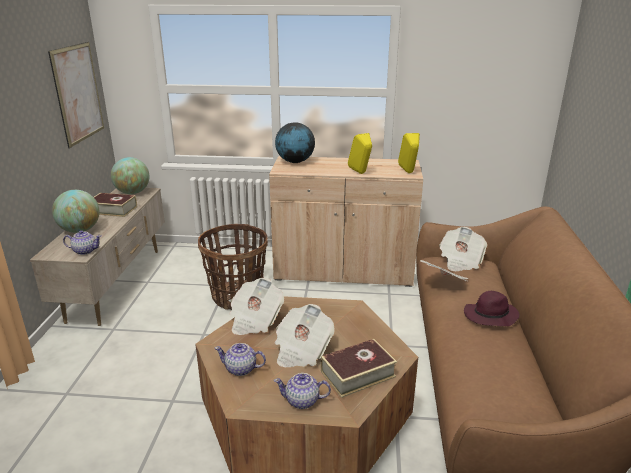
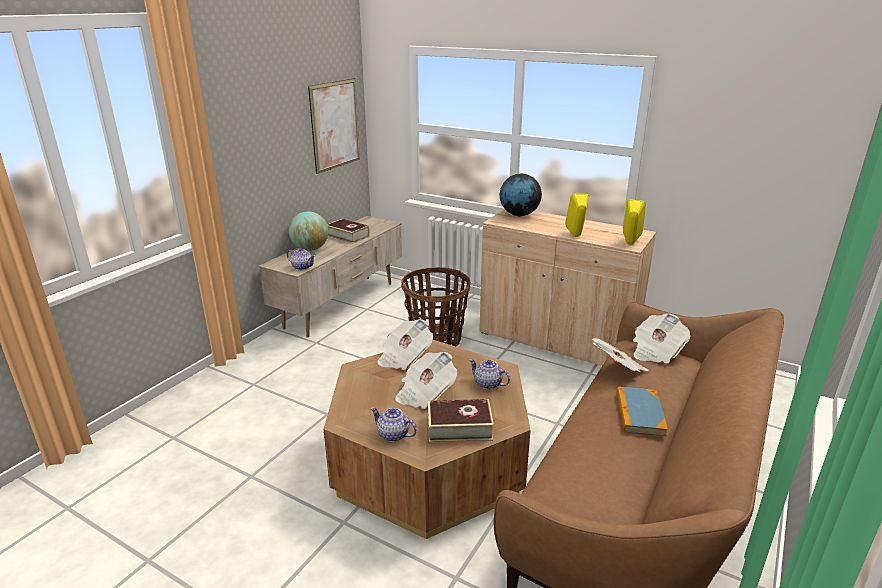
camera: 25 degrees right, 0 degrees up
(132, 192) = (374, 223): globe -> none
(241, 369) = (362, 394): teapot -> teapot (488, 384)
(490, 316) = (639, 413): purple hat -> book

